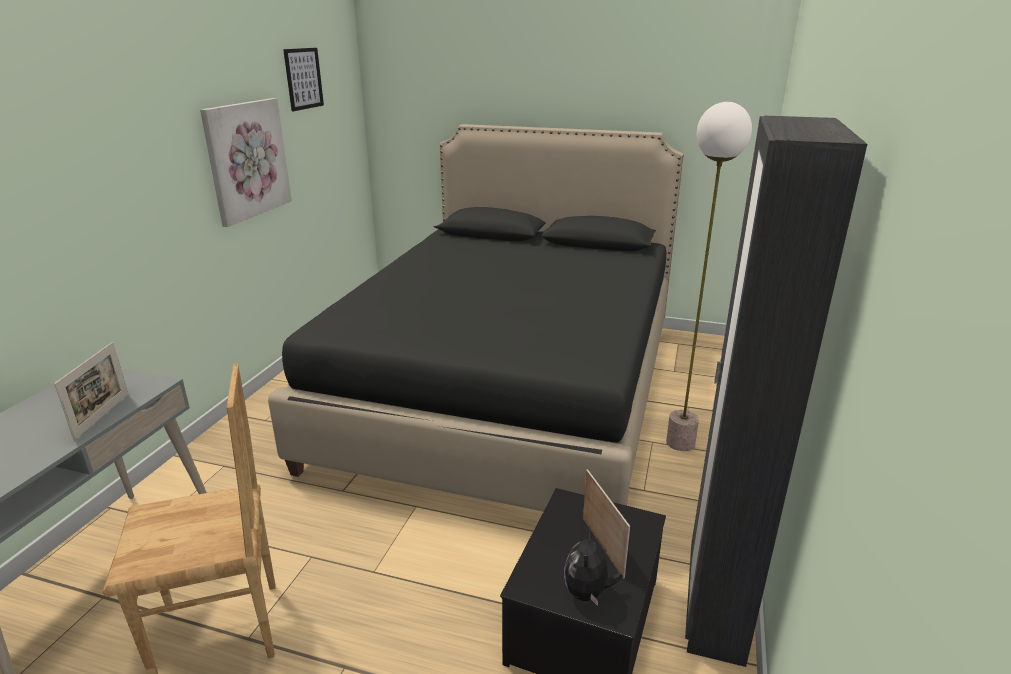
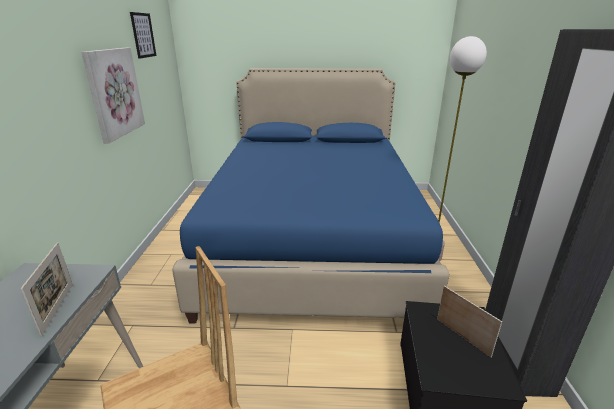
camera: 15 degrees left, 0 degrees up
(509, 390) = (312, 238): black bed -> blue bed
(588, 592) = (476, 373): plush toy -> none

